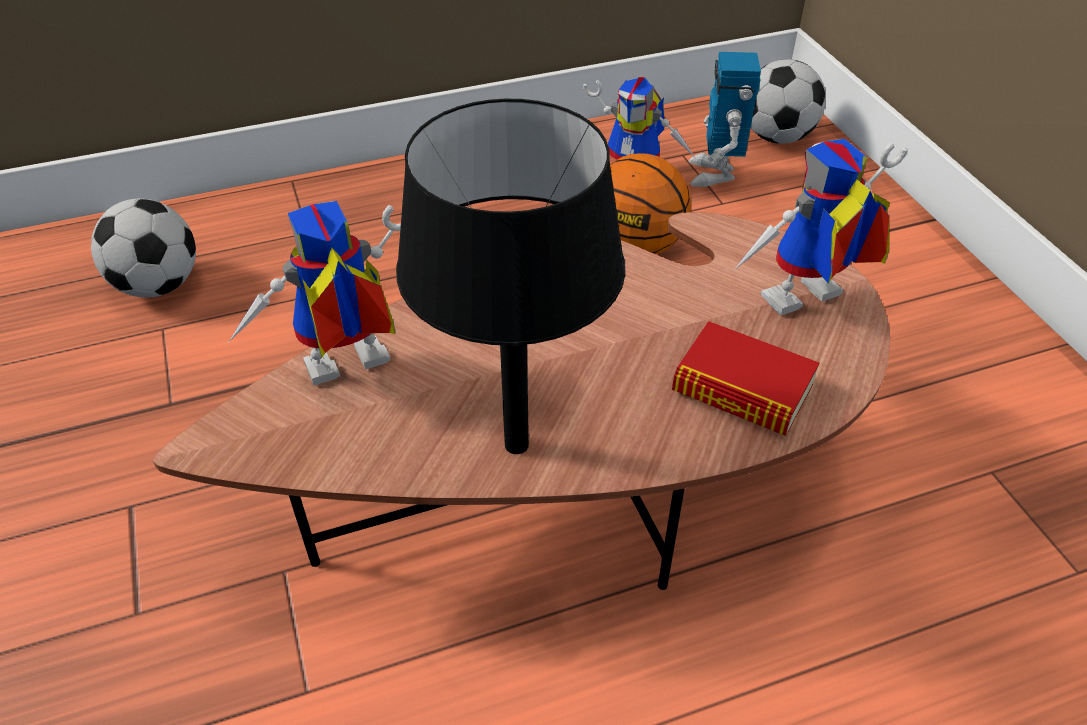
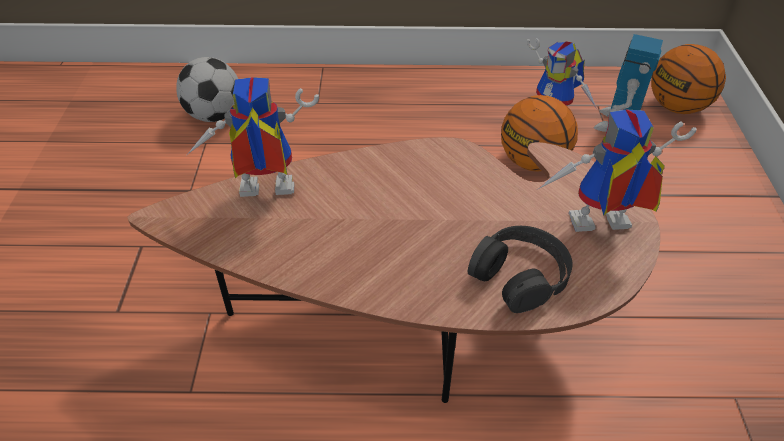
camera: 20 degrees right, 0 degrees up
(515, 445) = (345, 269): black table lamp -> none
(742, 389) = (520, 275): book -> black headphones
(777, 137) = (677, 107): football -> basketball

